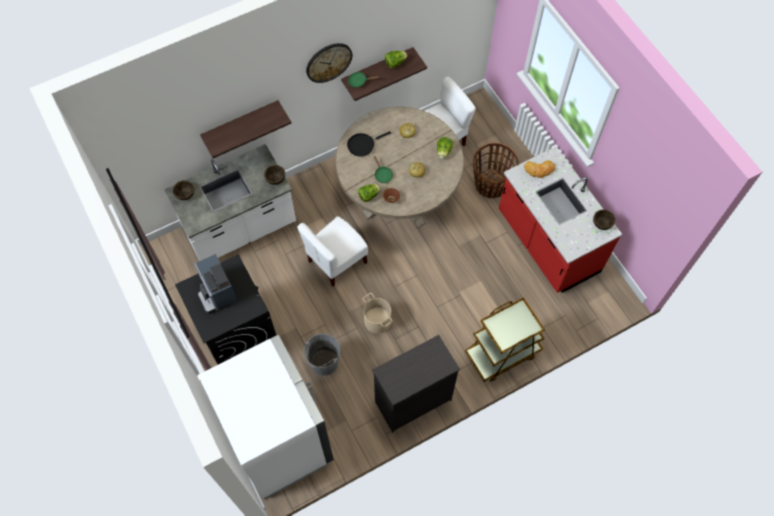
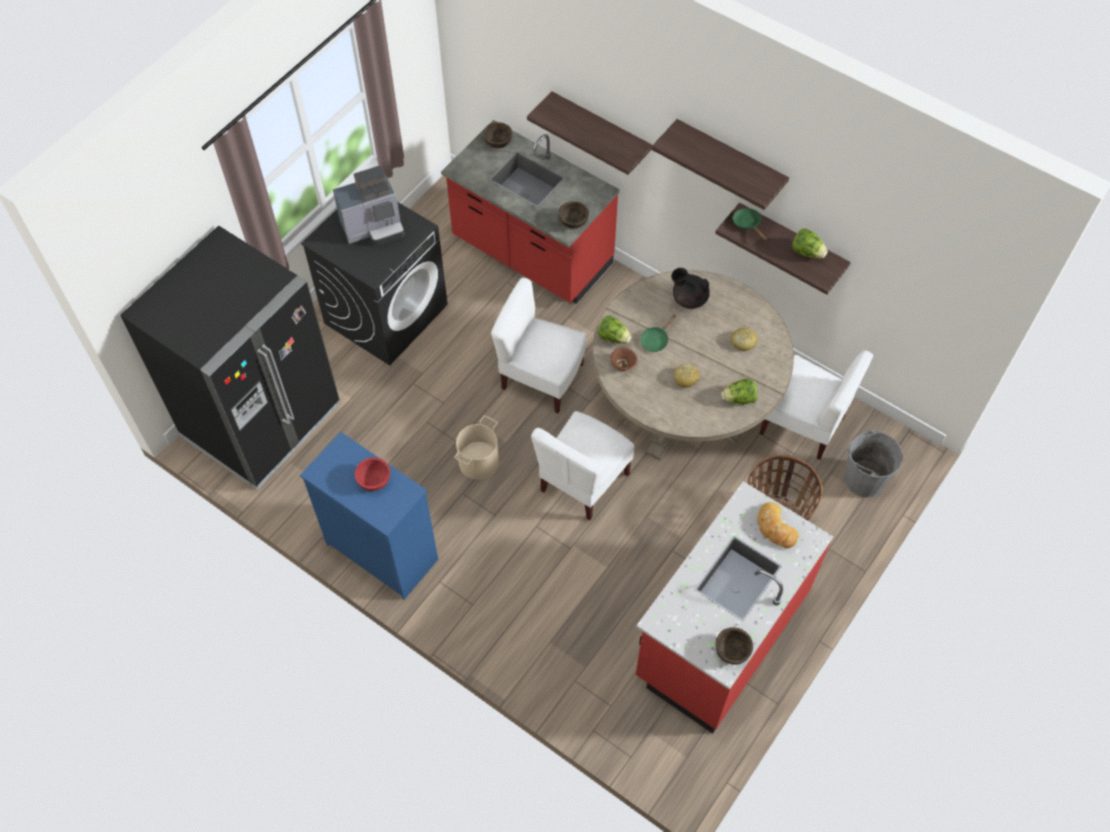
camera: 65 degrees right, 5 degrees down
(217, 292) = (374, 227): coffee machine -> coffee machine turned 150 degrees counterclockwise
(240, 228) = (531, 253): white counter -> red counter
(280, 441) = (262, 422): white fridge -> black fridge
(324, 362) = (389, 425): grey bucket -> grey bucket (864, 479)
(328, 62) = (730, 160): wall clock -> shelf
(362, 145) = (689, 298): black frying pan -> black teapot
(412, 401) = (381, 550): black dresser -> blue dresser
(418, 362) = (374, 480): none -> red bowl
(420, 269) = (583, 482): none -> white chair
(502, 353) = (506, 639): brown cart -> none

